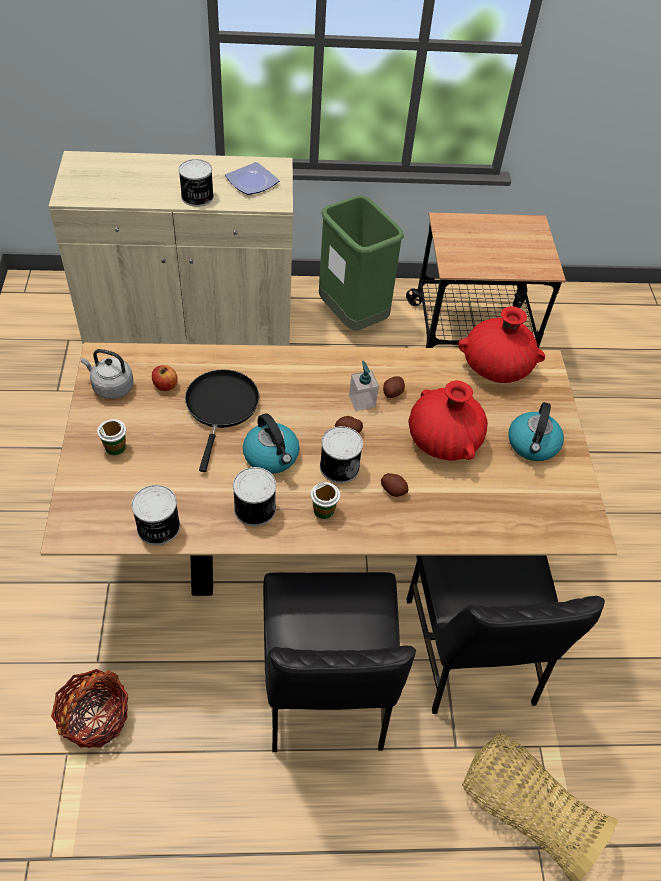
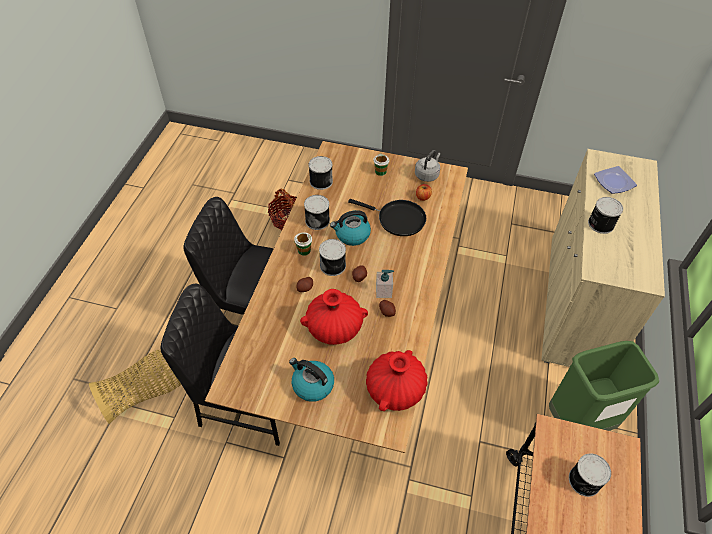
camera: 110 degrees right, 0 degrees up
(251, 182) = (623, 260): plate -> plate (614, 181)
(492, 246) = (584, 481): none -> can

